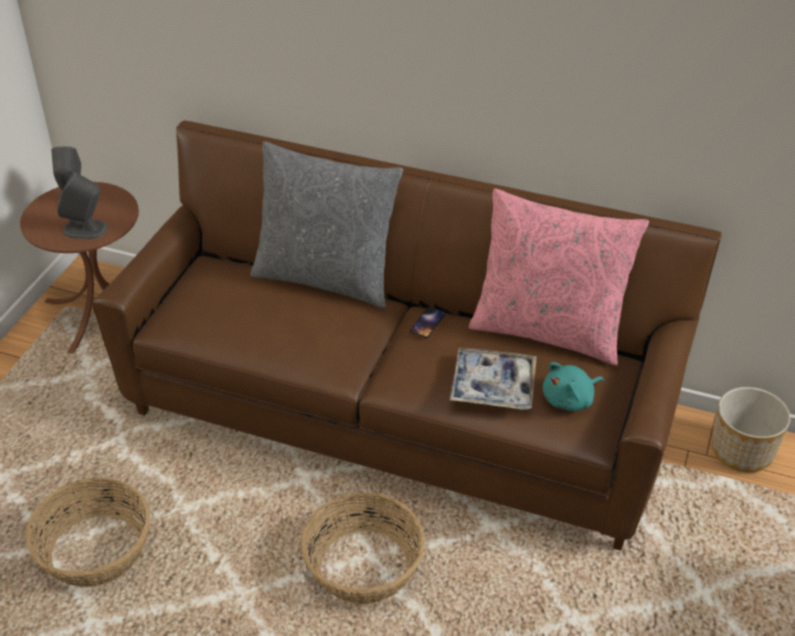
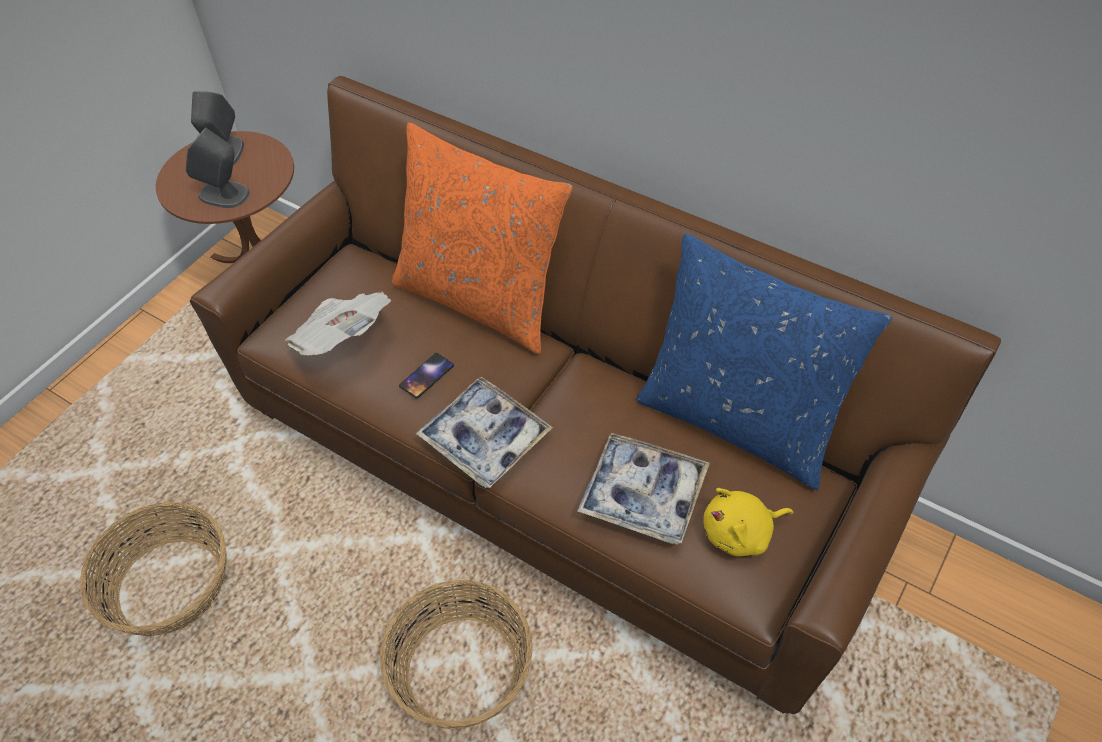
camera: 15 degrees right, 10 degrees up
(224, 318) = (343, 339): none -> newspaper
(326, 277) = (481, 298): grey pillow -> orange pillow
(360, 369) = (485, 438): none -> tray
(427, 323) = (587, 384): phone -> phone (427, 376)
(548, 330) = (740, 420): pink pillow -> blue pillow
(570, 400) = (741, 533): turquoise plush toy -> yellow plush toy
(742, 451) = (979, 596): planter -> none

